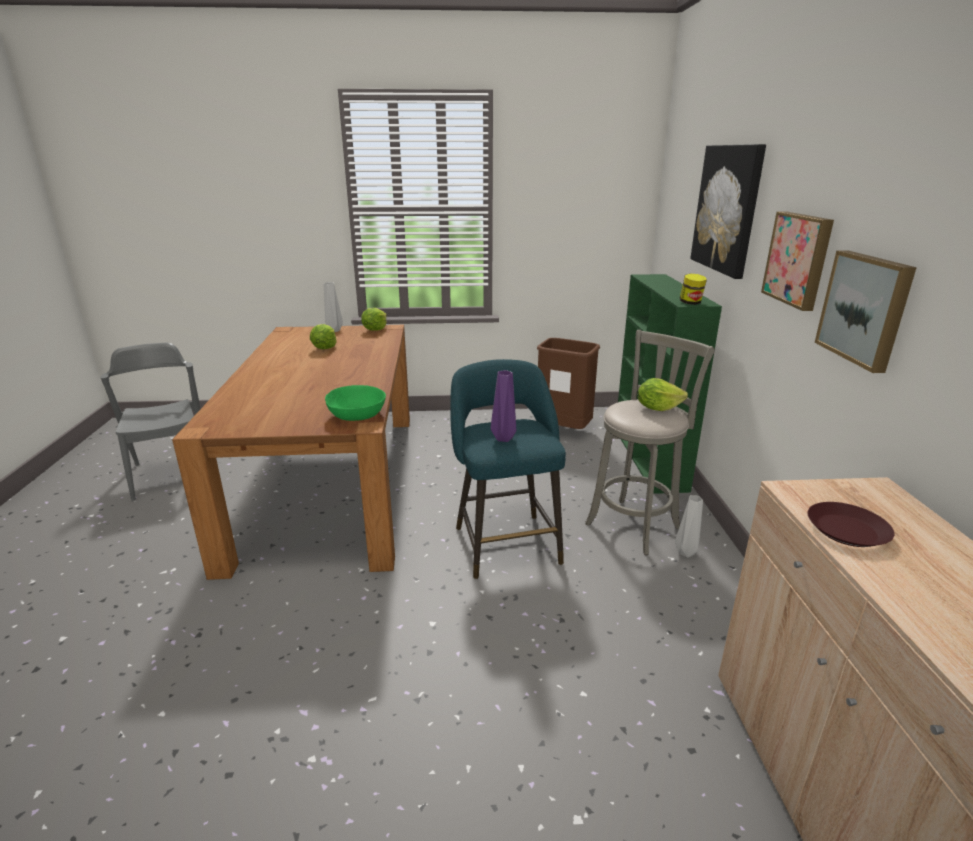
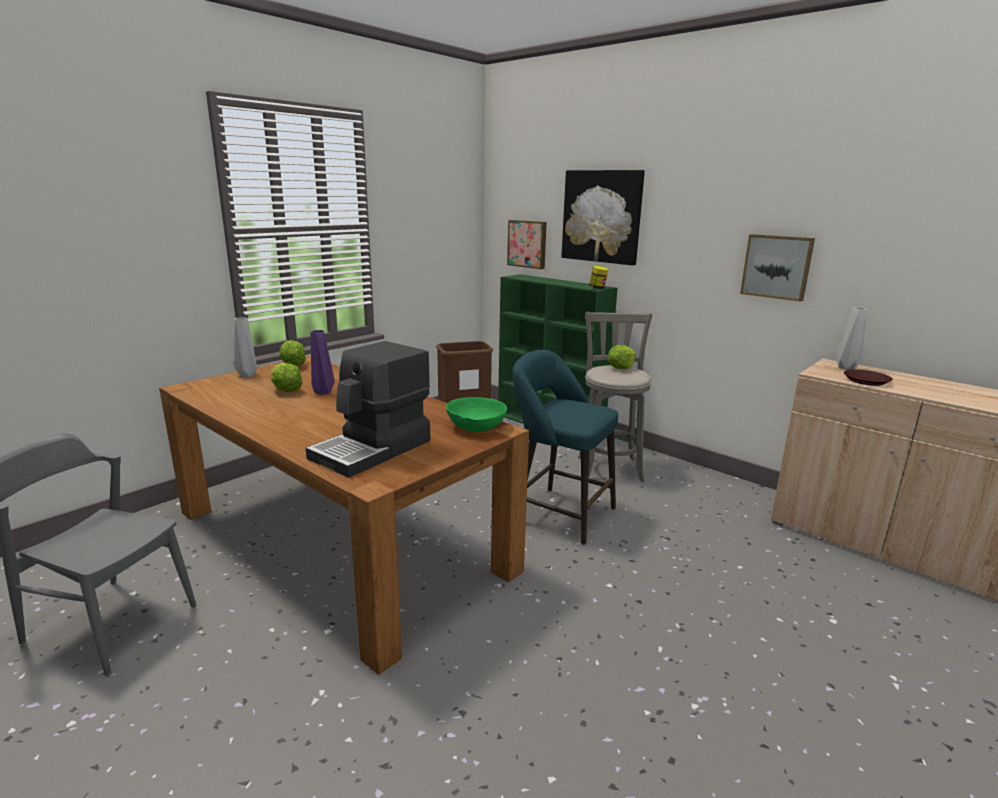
camera: 45 degrees left, 5 degrees down
(260, 406) = (373, 449): none -> coffee machine
(502, 438) = (576, 414): purple vase -> purple vase (322, 392)
(685, 552) = (657, 470): grey vase -> grey vase (845, 368)
(799, 259) = (701, 244): picture -> picture (528, 244)

